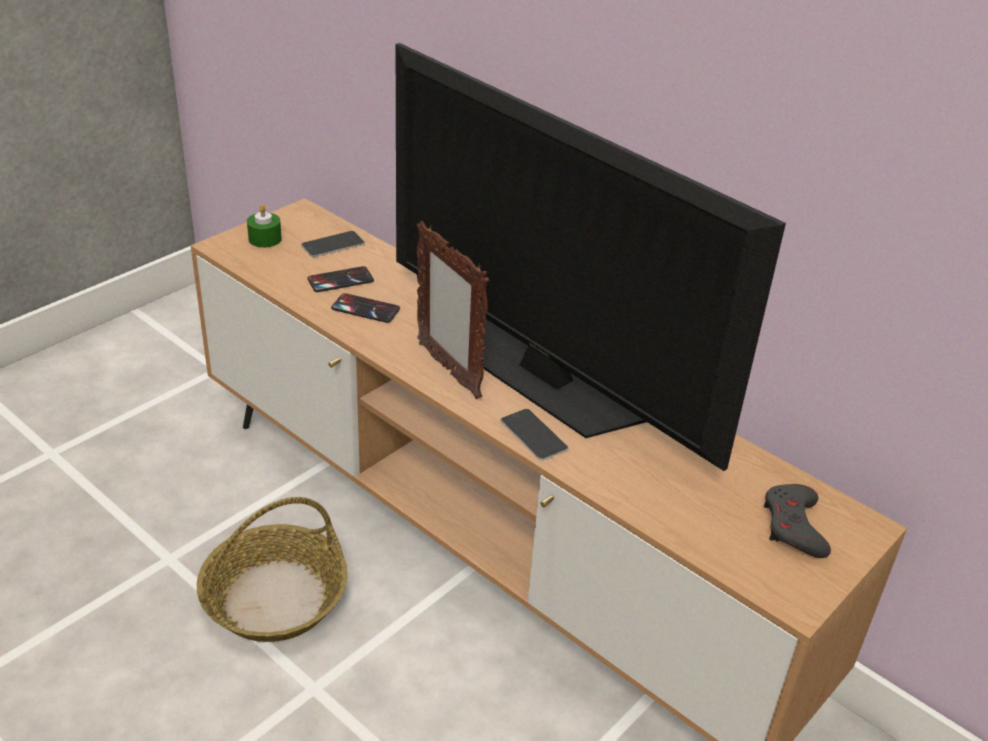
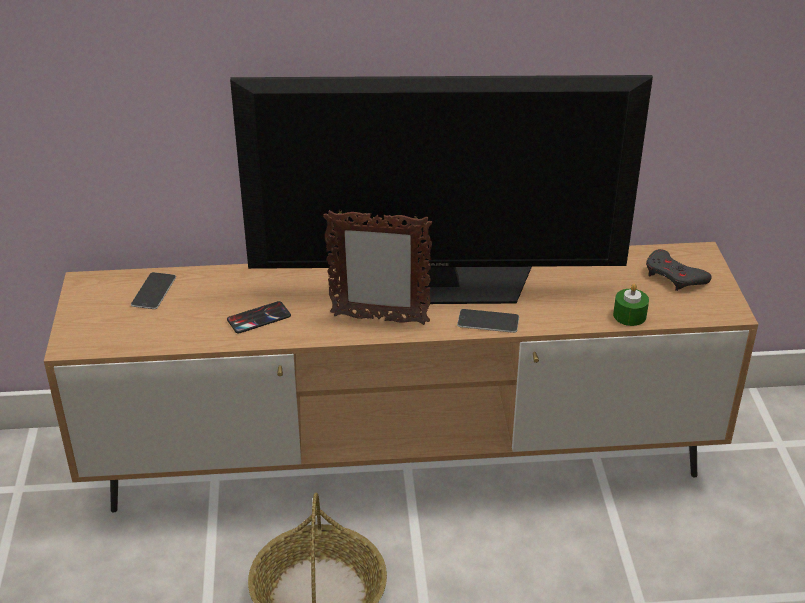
camera: 45 degrees left, 0 degrees up
(265, 239) = (95, 319): green candle -> green candle (629, 315)
(340, 280) = (206, 311): phone -> none

